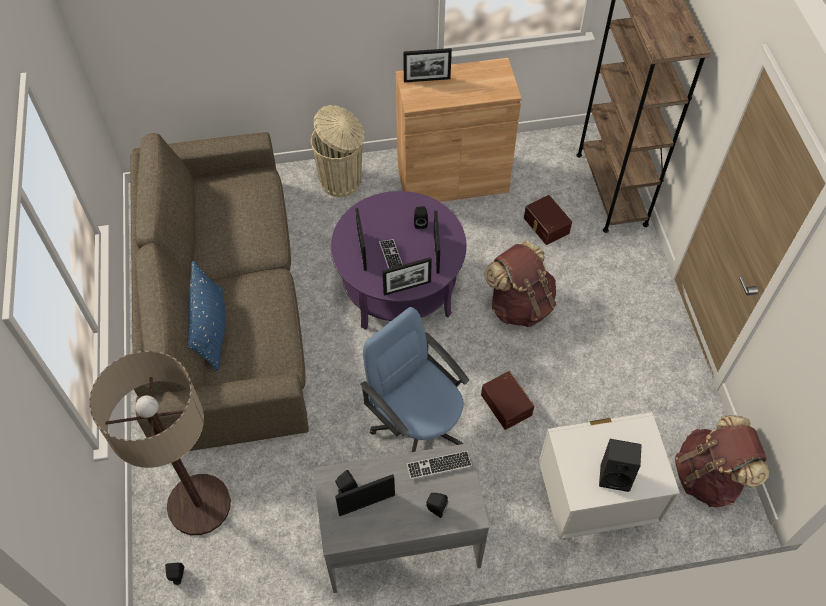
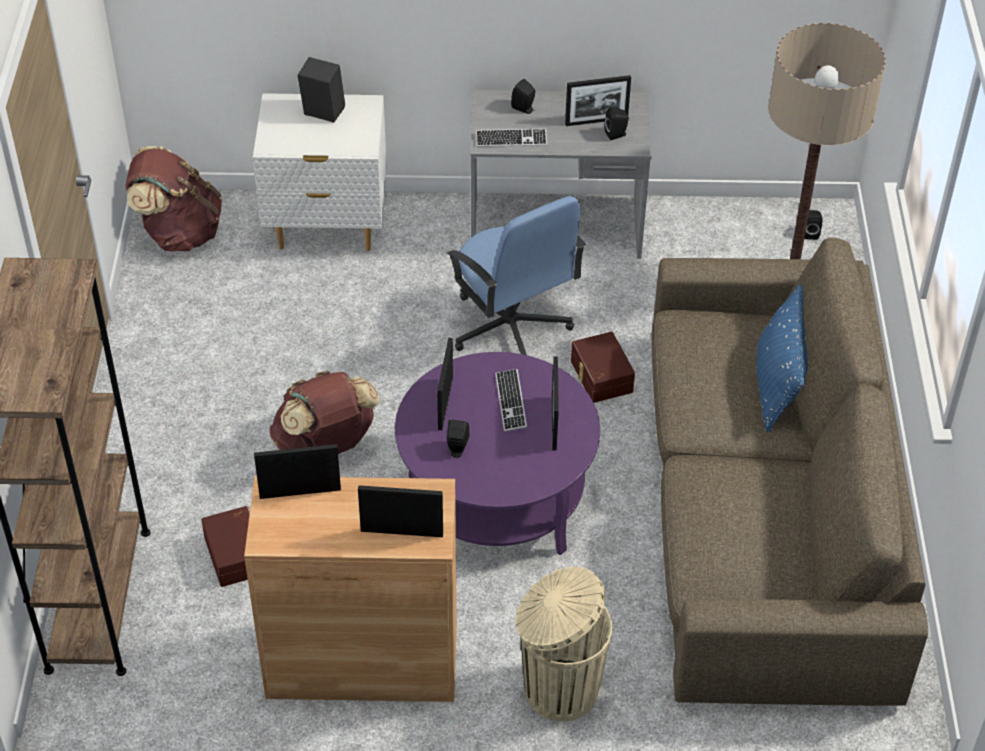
camera: 170 degrees left, 10 degrees down
(407, 287) = (499, 366): picture frame -> picture frame (300, 492)
(507, 404) = (388, 333): brown storage box -> brown storage box (600, 377)

